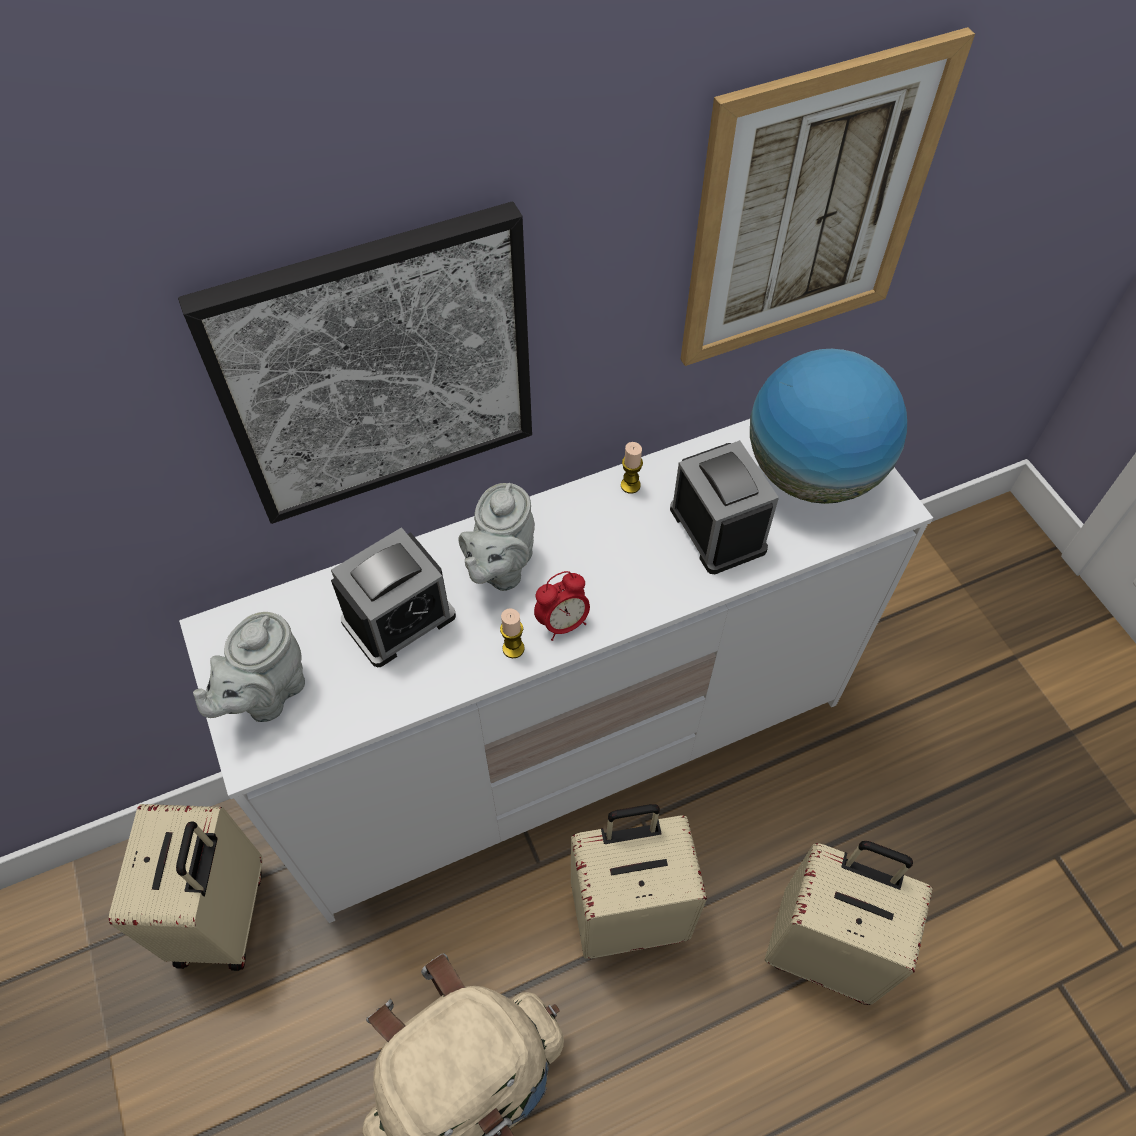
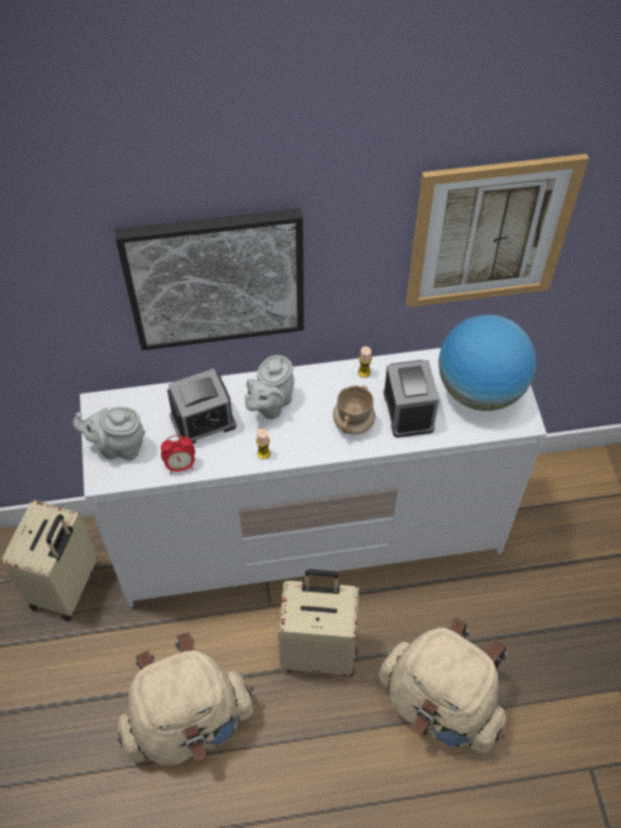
camera: 15 degrees right, 0 degrees up
(267, 694) = (118, 446): grey teapot -> grey teapot turned 45 degrees clockwise
(563, 623) = (297, 445): alarm clock -> alarm clock (180, 465)
(640, 566) = (353, 422): none -> beige mug
(825, 948) = (440, 704): beige suitcase -> beige backpack

